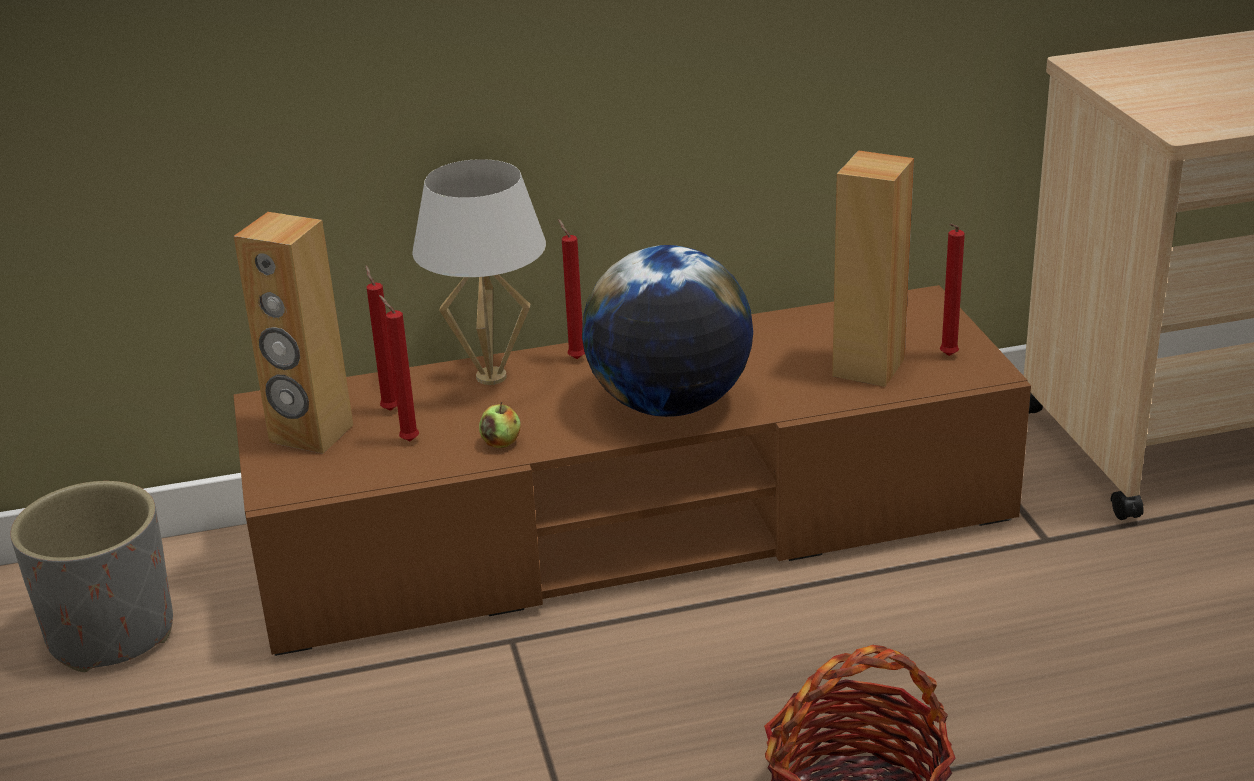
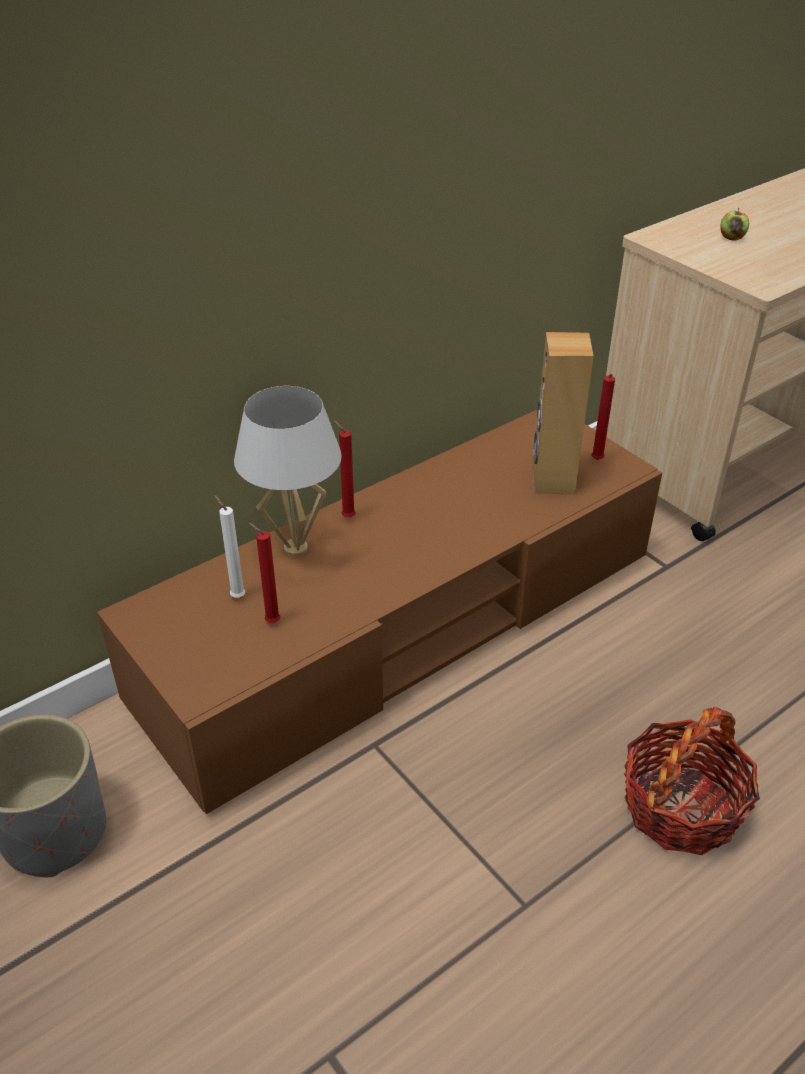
camera: 25 degrees left, 10 degrees up
(310, 434) = (189, 635): brown speaker -> none
(389, 409) = (236, 596): red candle -> white candle
(501, 442) = (343, 606): apple -> apple (732, 237)
(669, 405) = (442, 543): globe -> none

